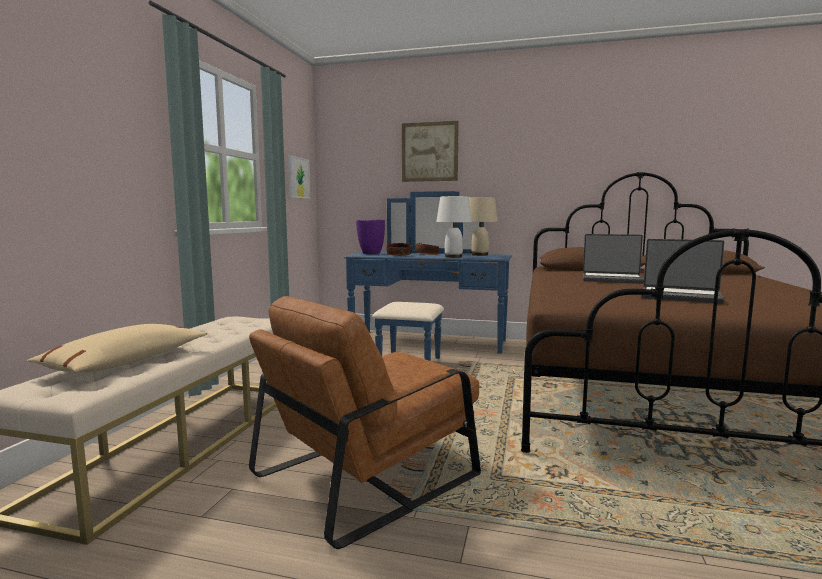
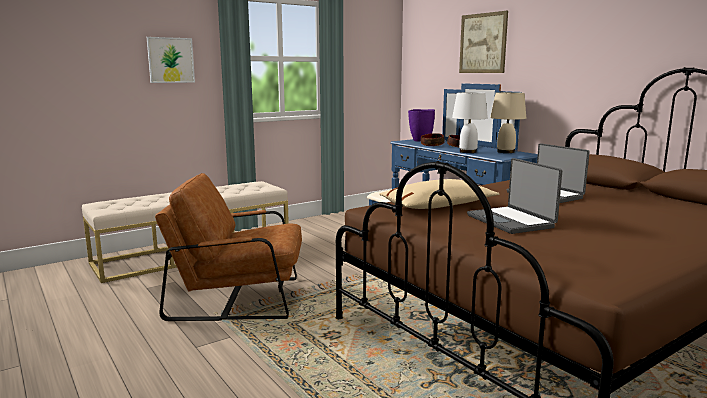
camera: 40 degrees right, 5 degrees up
(126, 362) = (154, 199): beige pillow -> beige pillow (437, 206)
(298, 178) = (374, 70): picture -> picture (171, 60)

